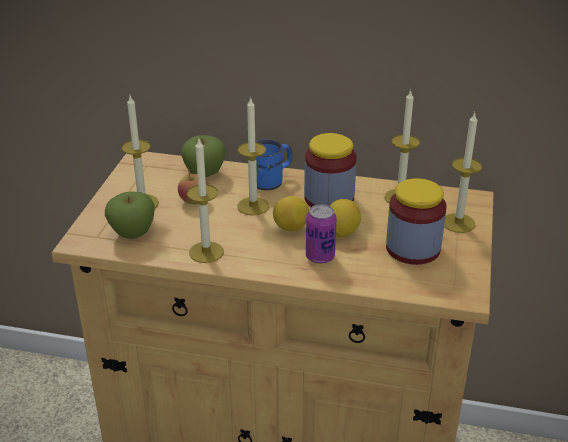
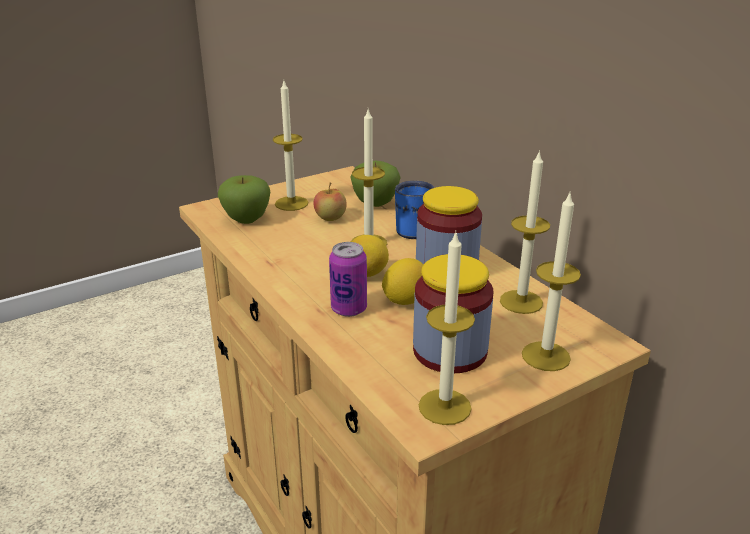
camera: 45 degrees right, 5 degrees down
(206, 252) = (269, 257): candle -> candle (444, 407)

